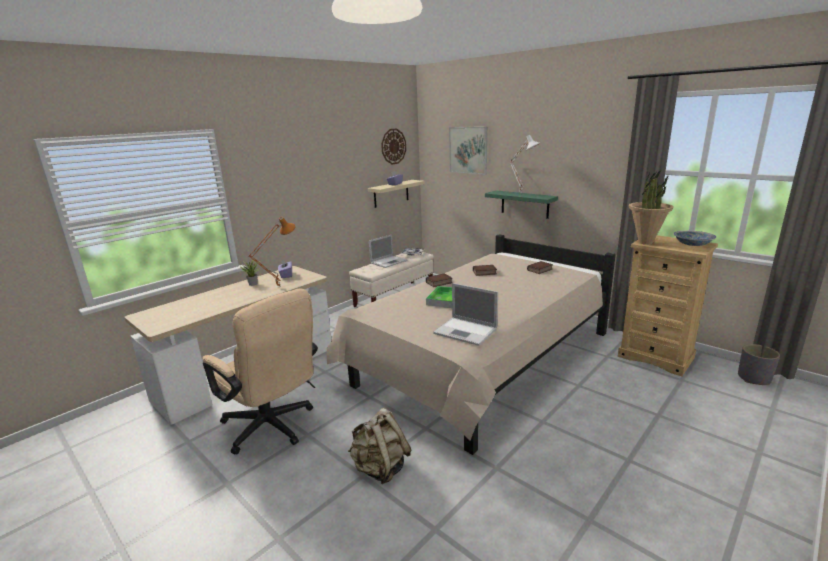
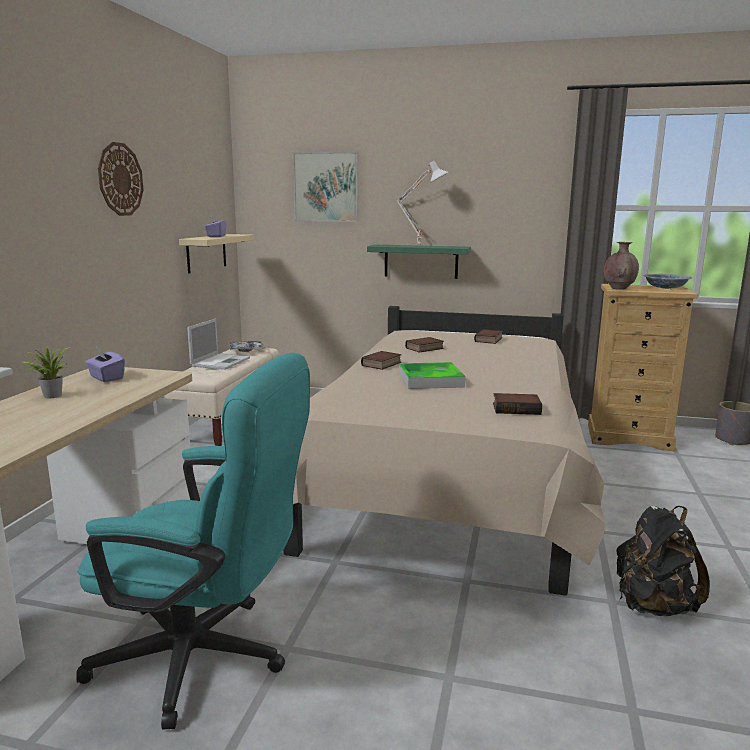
camera: 30 degrees left, 5 degrees down
(272, 428) = (206, 659): beige office chair -> turquoise office chair
(279, 287) = (118, 393): orange table lamp -> none
(380, 468) = (464, 656): beige backpack -> none
(393, 146) = (207, 176): wall clock -> wall clock (120, 179)
(466, 331) = (517, 408): laptop -> book
(519, 479) = (652, 605): none -> black backpack
(645, 242) = (618, 289): potted plant -> brown vase

